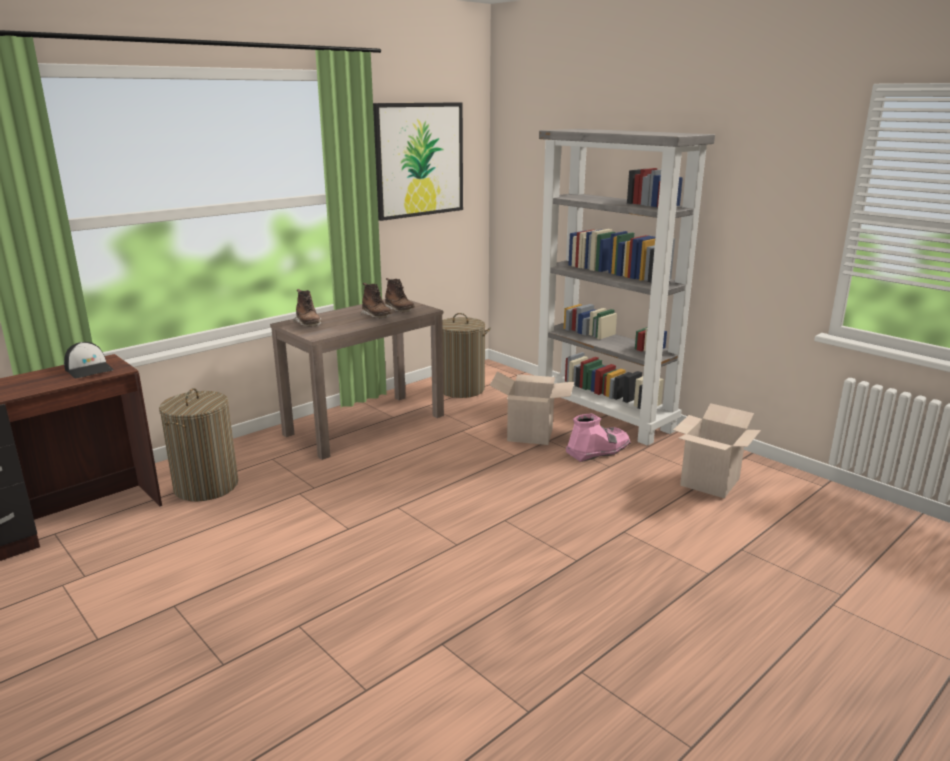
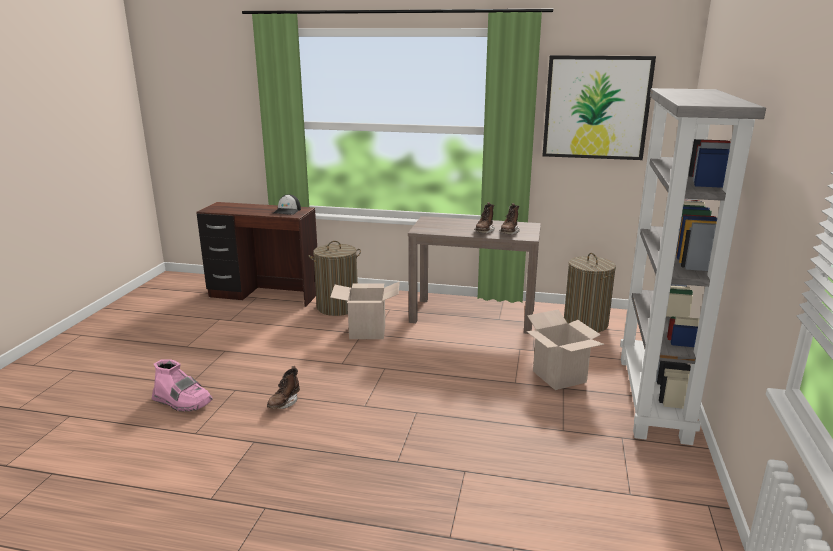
camera: 55 degrees right, 0 degrees up
(309, 325) = (435, 223): brown boot -> brown boot (284, 403)
(597, 451) = (581, 416): pink boot -> pink boot (183, 402)
(709, 482) = (617, 495): cardboard box -> cardboard box (367, 331)

